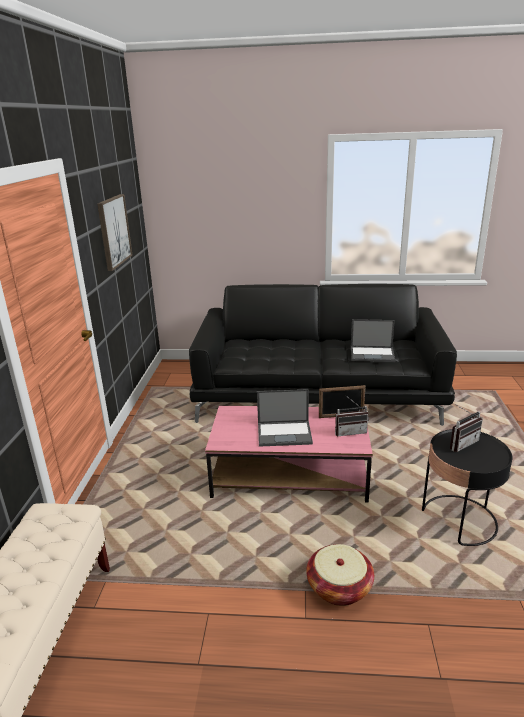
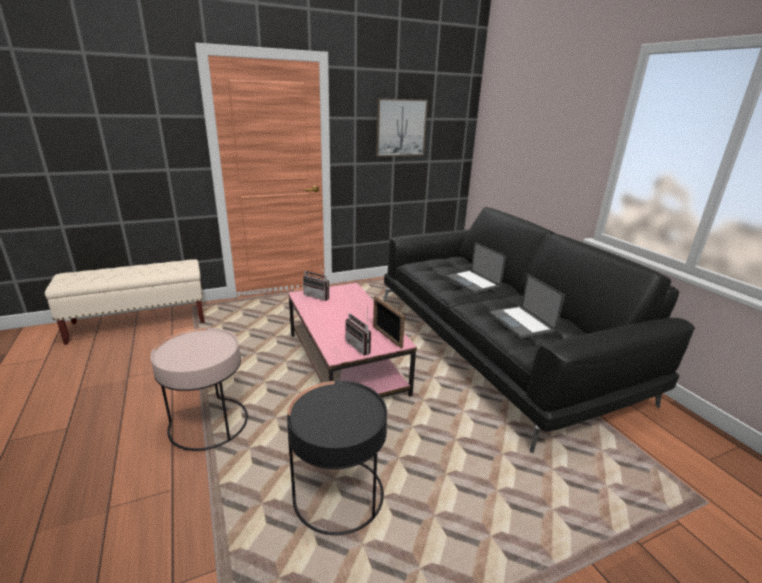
camera: 60 degrees right, 0 degrees up
(285, 433) = (333, 316): laptop -> laptop (473, 282)
(339, 587) = (208, 423): basket -> pink side table
(460, 443) = (350, 403): radio -> radio (318, 296)

